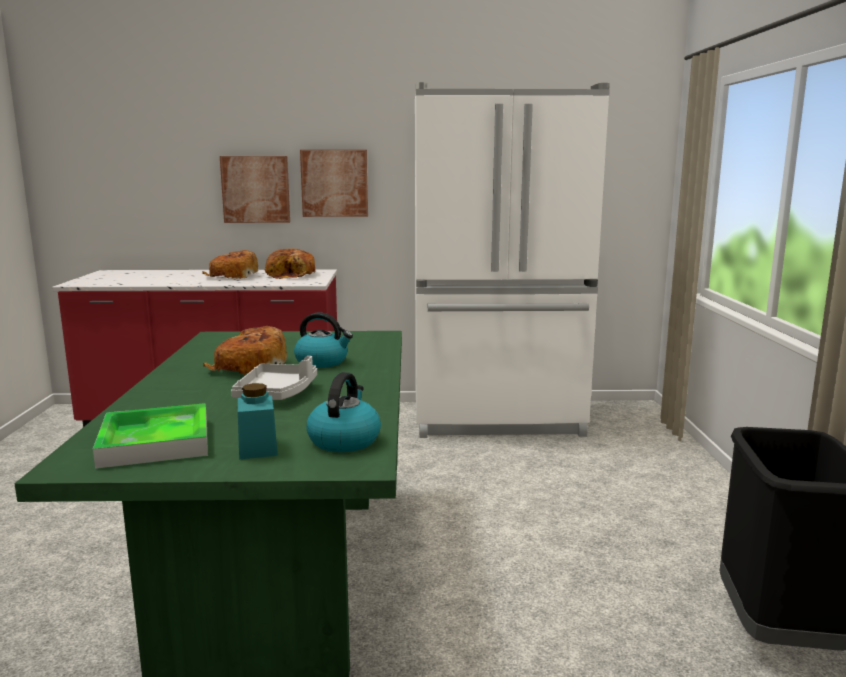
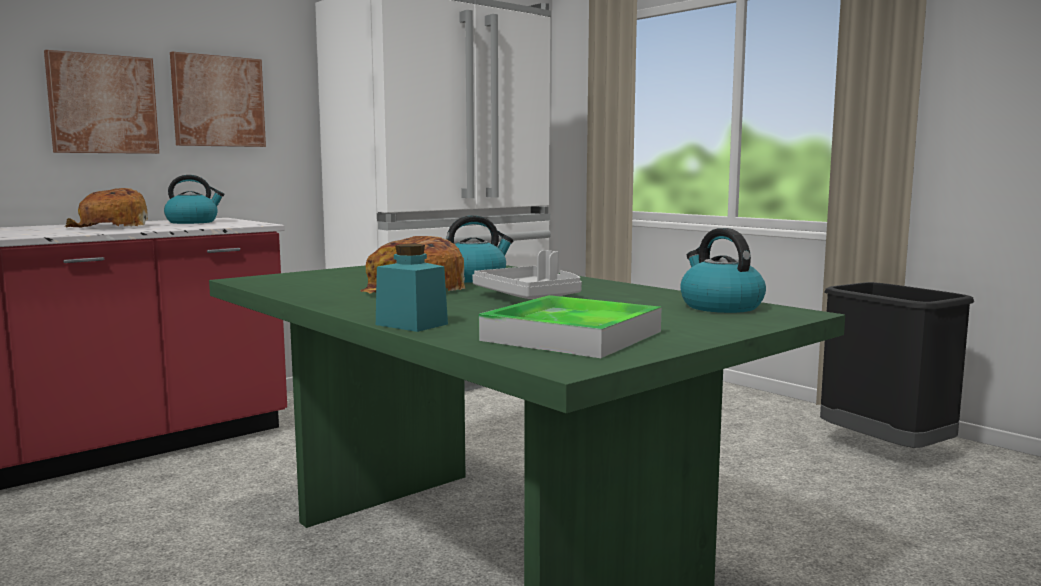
camera: 40 degrees left, 5 degrees down
(258, 448) = (679, 321): turquoise jar -> turquoise jar (411, 324)
(292, 275) = (193, 222): bread -> kettle

